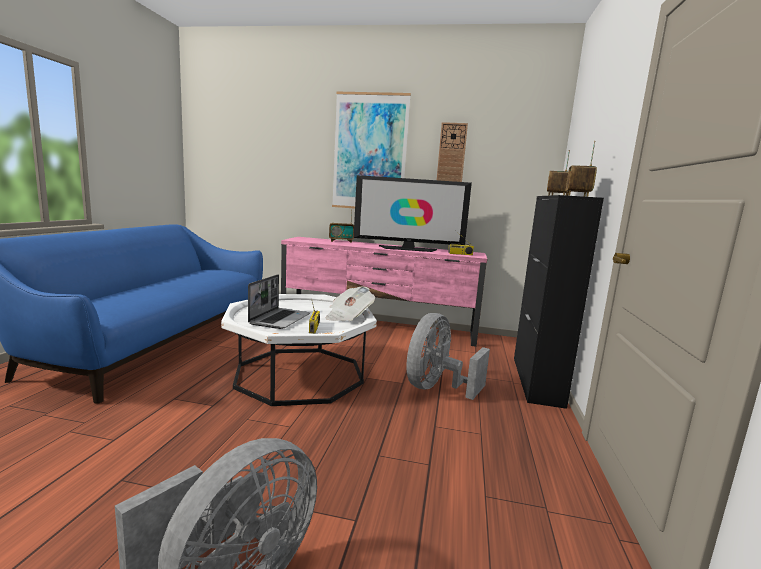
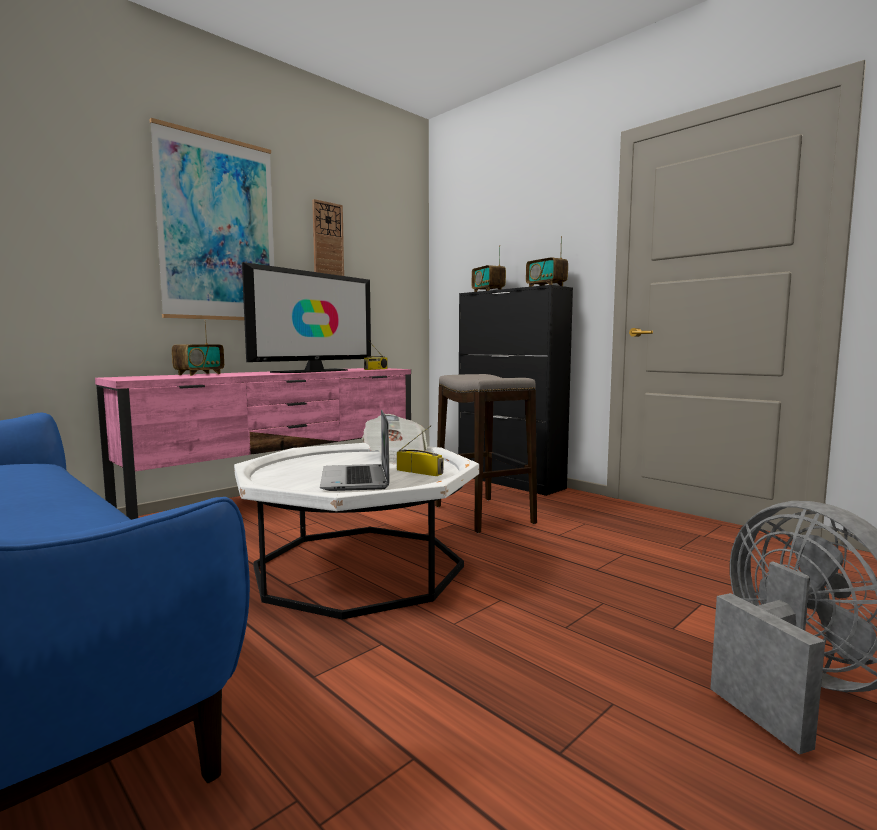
camera: 55 degrees left, 5 degrees down
(280, 319) = (356, 479): laptop -> laptop turned 150 degrees counterclockwise
(436, 388) = (483, 514): grey fan -> stool

